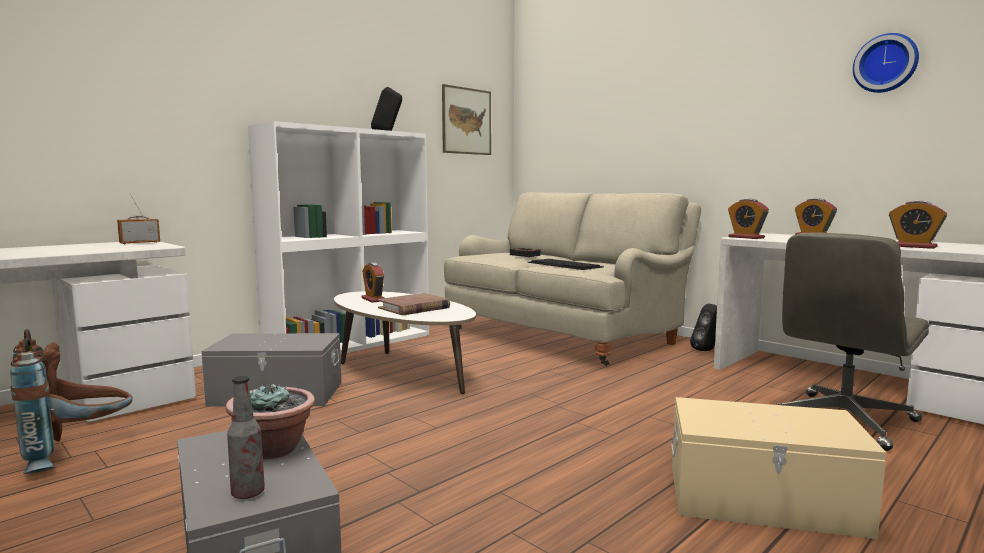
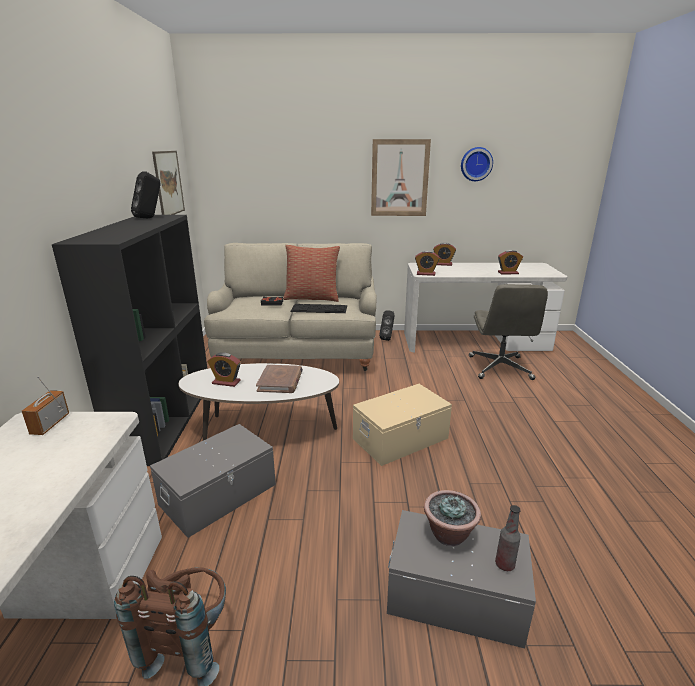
camera: 45 degrees left, 15 degrees up
(350, 343) = (165, 419): white bookcase -> black bookcase
(584, 260) = (312, 298): none -> pillow
(750, 102) = (399, 178): none -> picture
(764, 500) = (543, 428): beige storage box -> beige storage box (401, 439)

